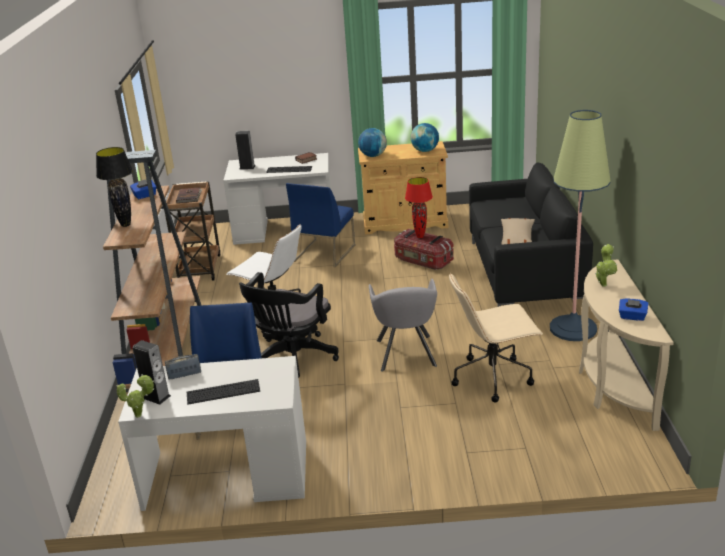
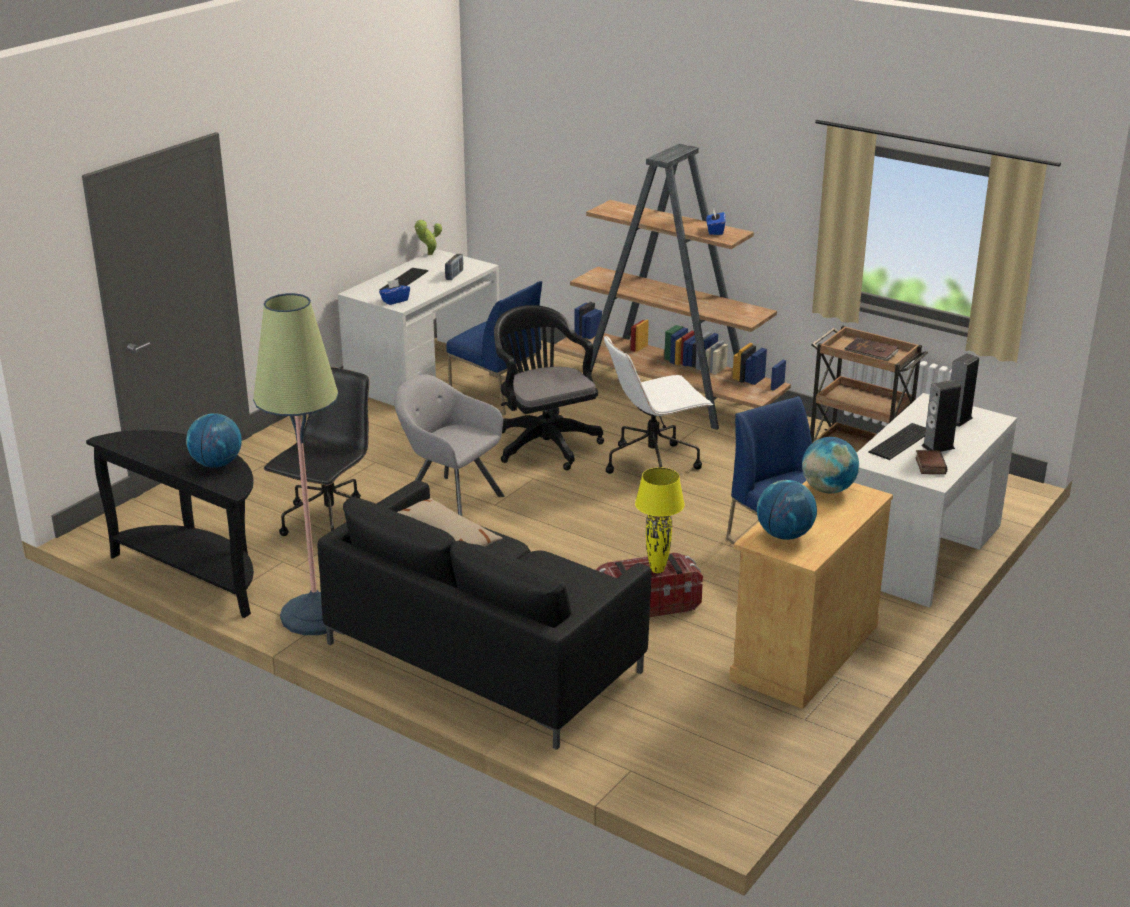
camera: 125 degrees right, 0 degrees up
(125, 225) = (646, 213): black table lamp -> none
(156, 397) = (442, 262): speaker -> speaker (938, 447)
(420, 236) = (657, 570): red table lamp -> yellow table lamp
(493, 377) = (330, 523): beige office chair -> black office chair
(604, 284) = (217, 464): potted plant -> globe
(612, 386) = (197, 574): beige console table -> black console table
(632, 317) = (149, 445): blue tissue box -> blue tissue box (395, 300)

